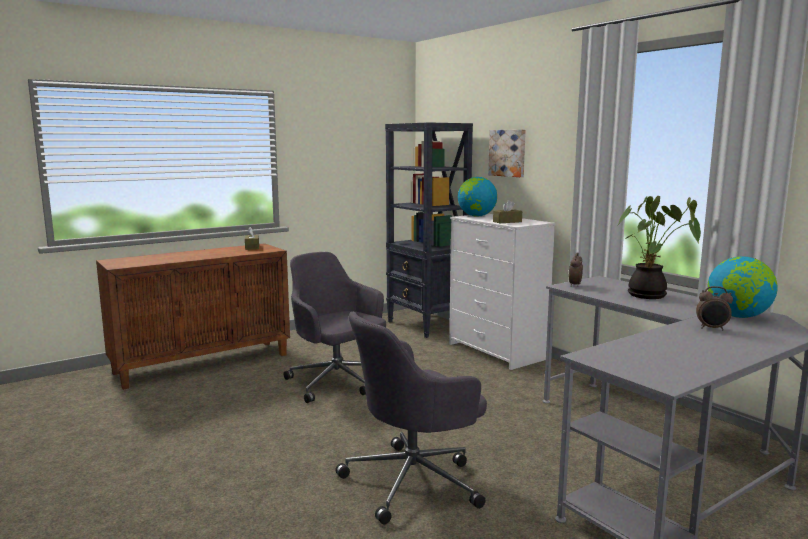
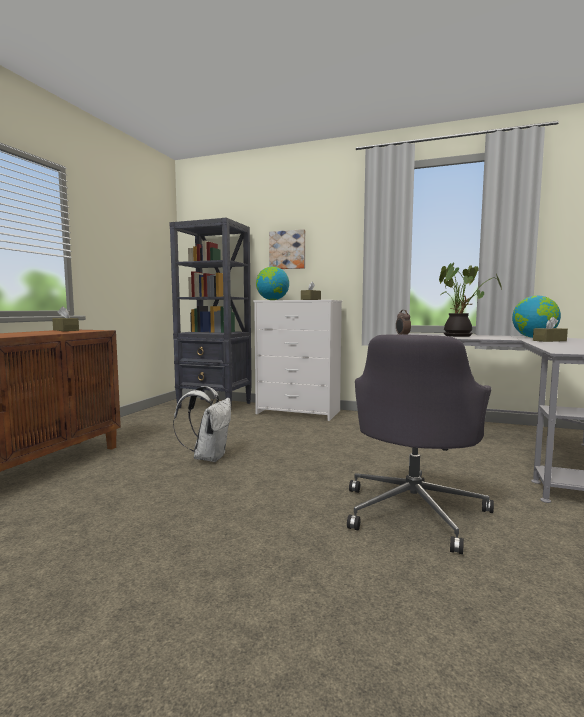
camera: 35 degrees left, 5 degrees down
(337, 382) = (208, 457): grey office chair -> white backpack
(712, 328) = (549, 340): alarm clock -> brown tissue box

